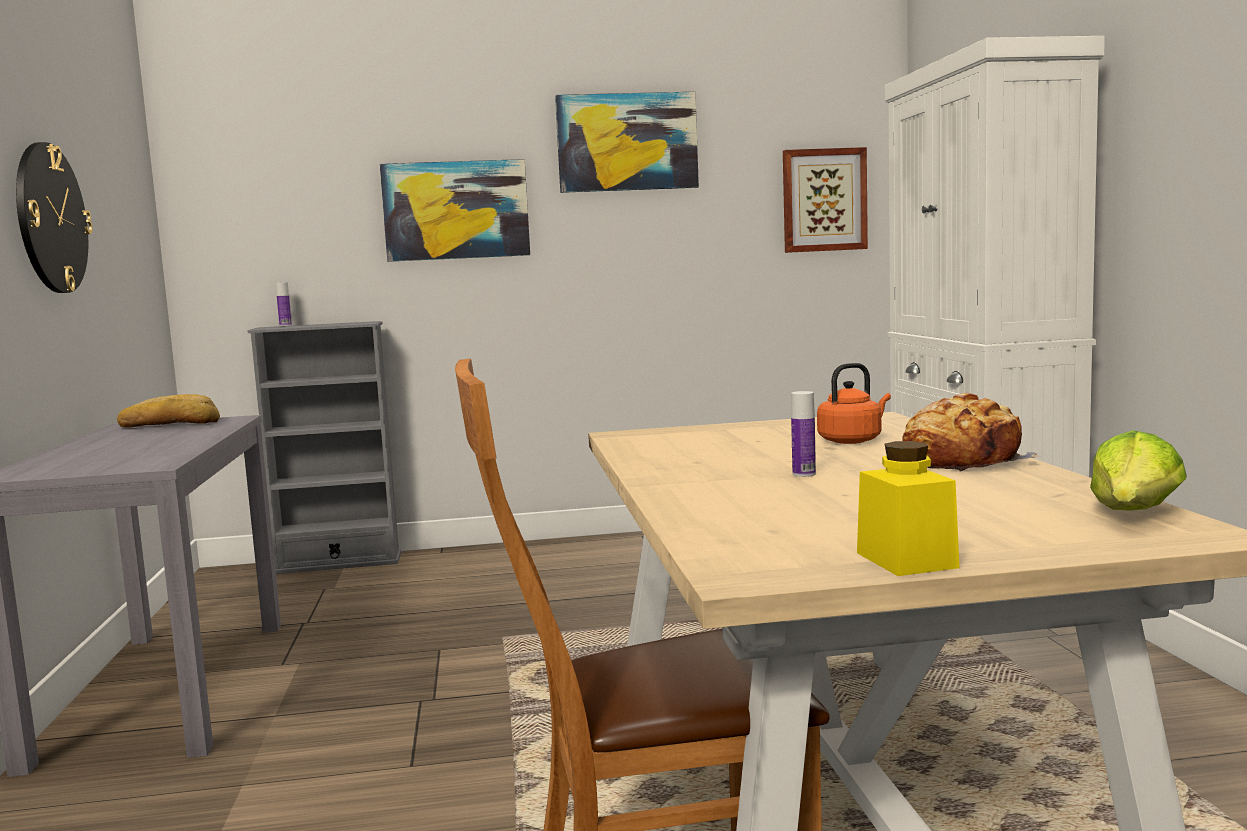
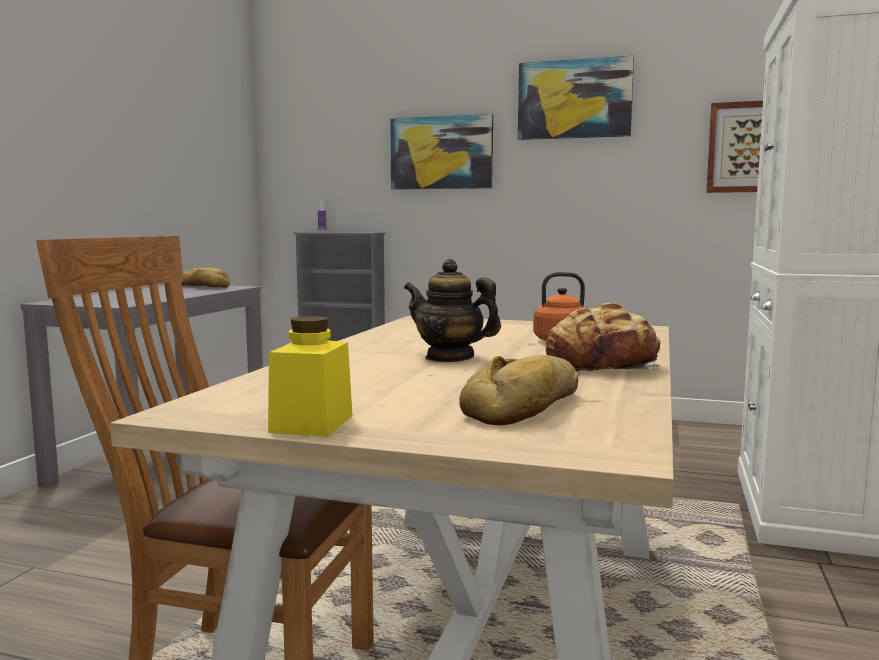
camera: 25 degrees right, 0 degrees up
(51, 218) = (138, 149): wall clock -> none
(804, 474) = (450, 358): bottle -> teapot
(1027, 509) = (528, 406): none -> bread
(1135, 514) = (607, 425): lettuce -> none

